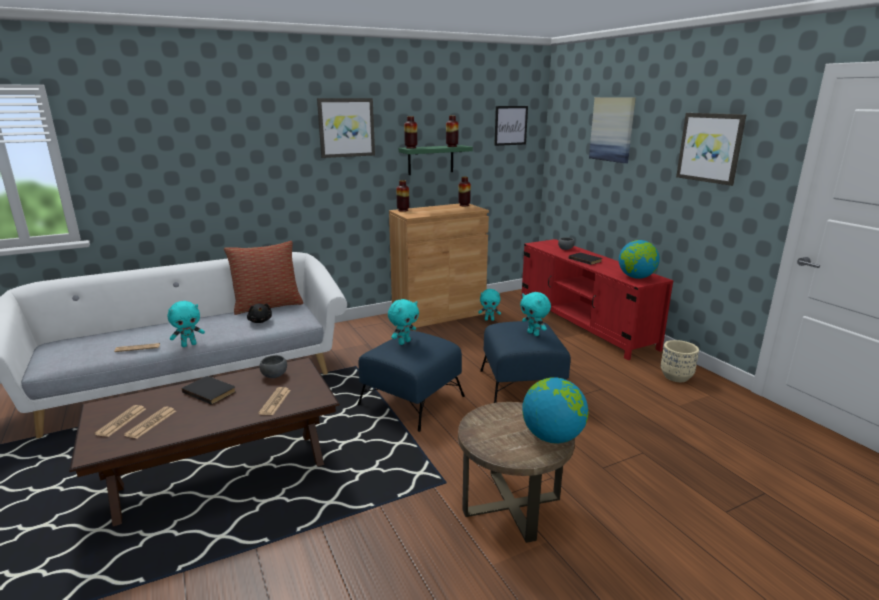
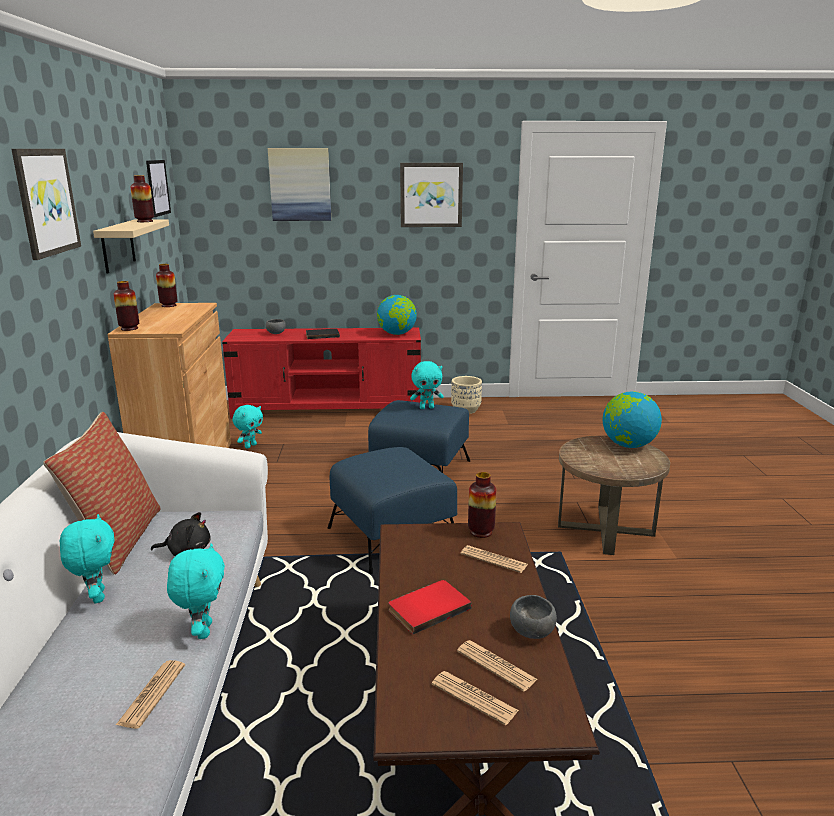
camera: 65 degrees left, 0 degrees up
(211, 391) = (427, 608): black book -> red book
(274, 375) = (415, 553): grey bowl -> grey bowl (530, 632)
(404, 342) = (380, 467): turquoise plush toy -> turquoise plush toy (96, 596)
(411, 148) = (116, 228): vase -> vase (481, 532)
(430, 160) = (118, 246): green shelf -> beige shelf

